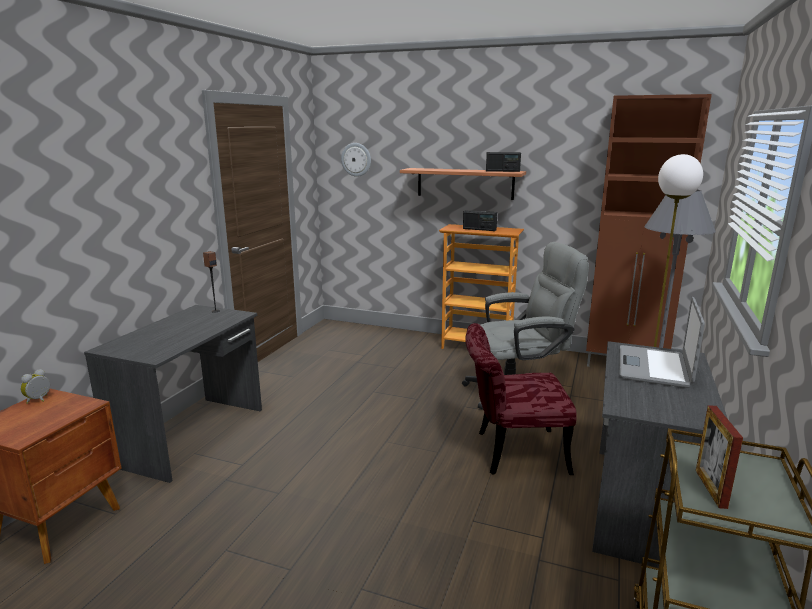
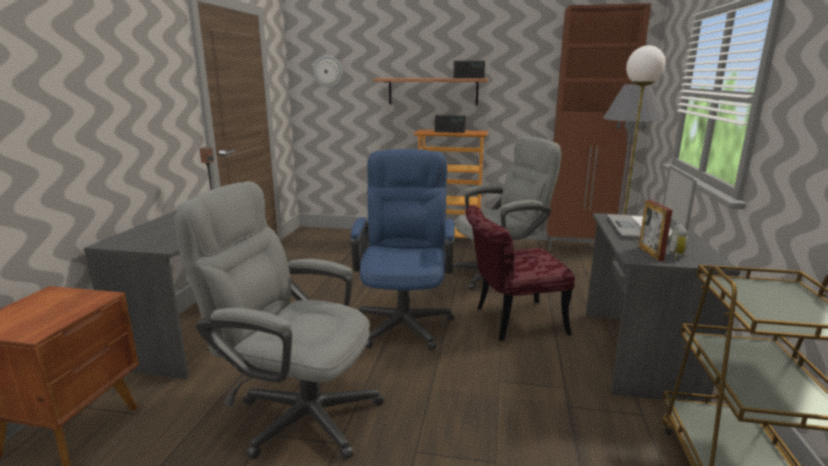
camera: 10 degrees left, 0 degrees up
(39, 400) = (41, 297): alarm clock -> alarm clock (677, 255)
(260, 531) = (296, 412): none -> grey office chair
(398, 439) = (405, 320): none -> blue office chair
(710, 488) = (760, 306): picture frame -> picture frame (650, 253)

